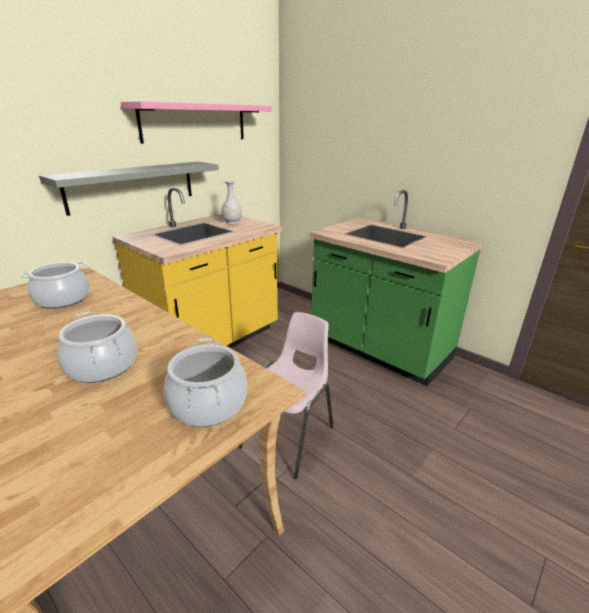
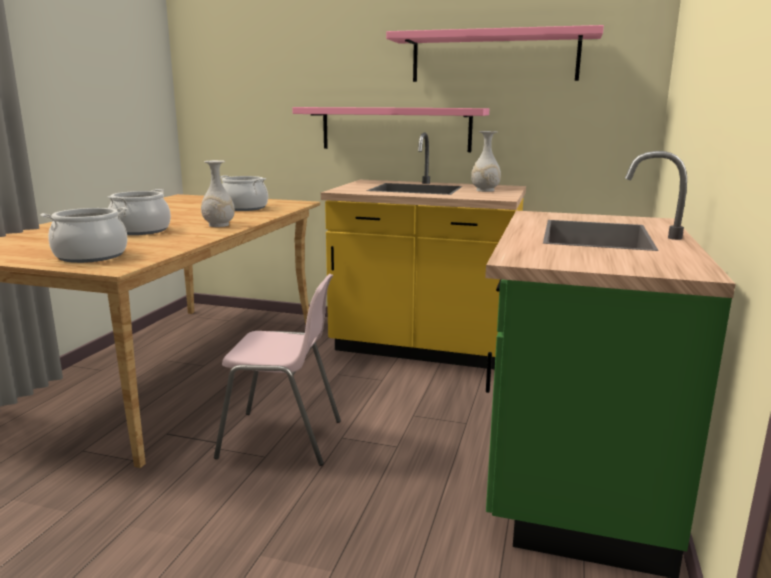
camera: 65 degrees right, 10 degrees down
(132, 186) = (395, 129): grey shelf -> pink shelf
(136, 322) = (218, 225): none -> white vase

